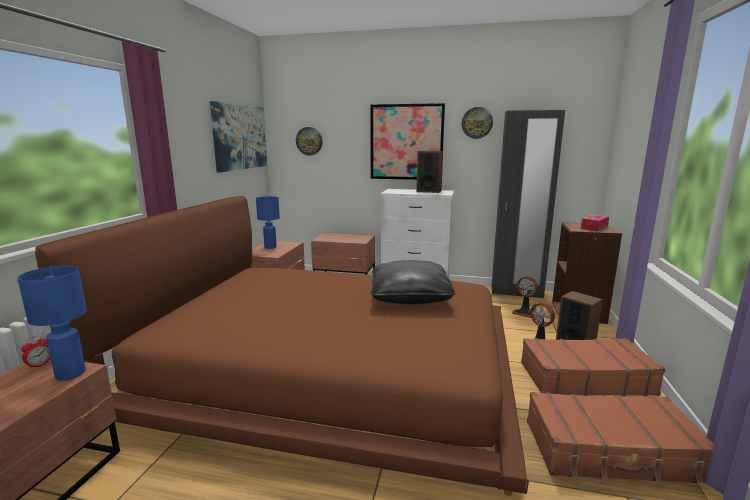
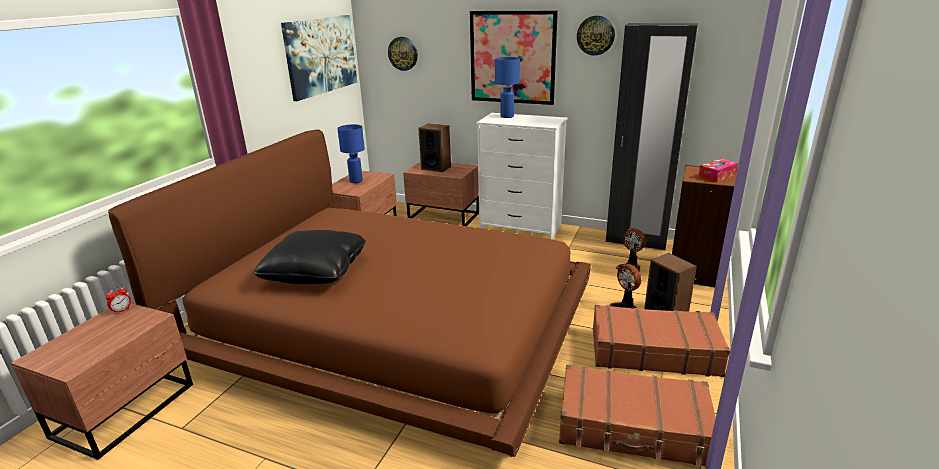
camera: 10 degrees right, 10 degrees up
(70, 374) = (144, 321): blue table lamp -> blue table lamp (507, 116)
(410, 296) = (471, 256): black pillow -> black pillow (315, 271)
(429, 191) = (535, 119): speaker -> speaker (436, 168)

